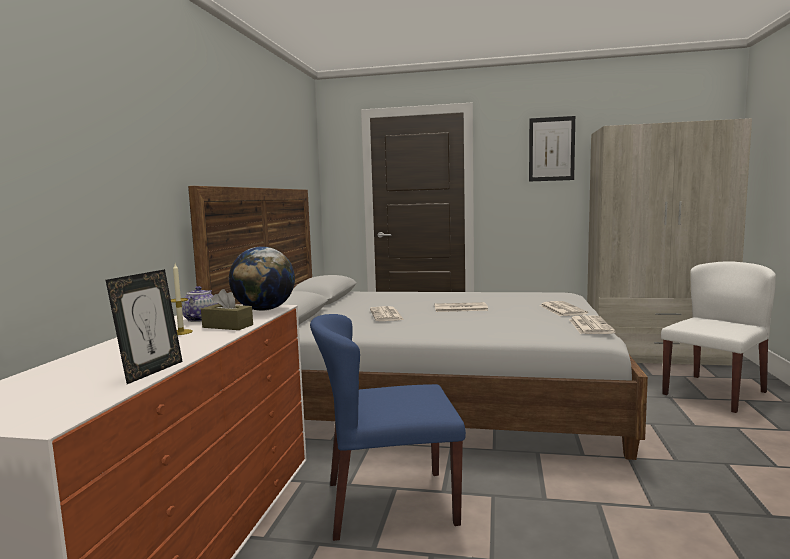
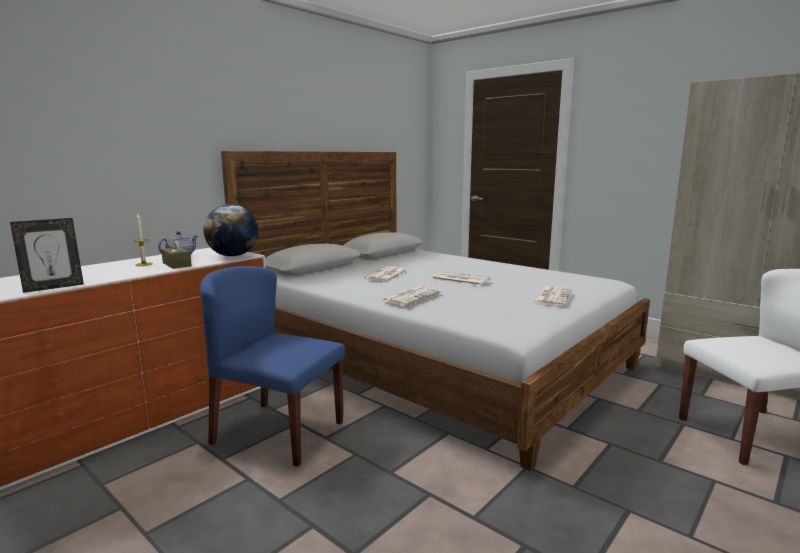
camera: 30 degrees right, 5 degrees up
(551, 149) = (658, 110): picture -> none
(590, 326) = (531, 318): newspaper -> newspaper (411, 297)

